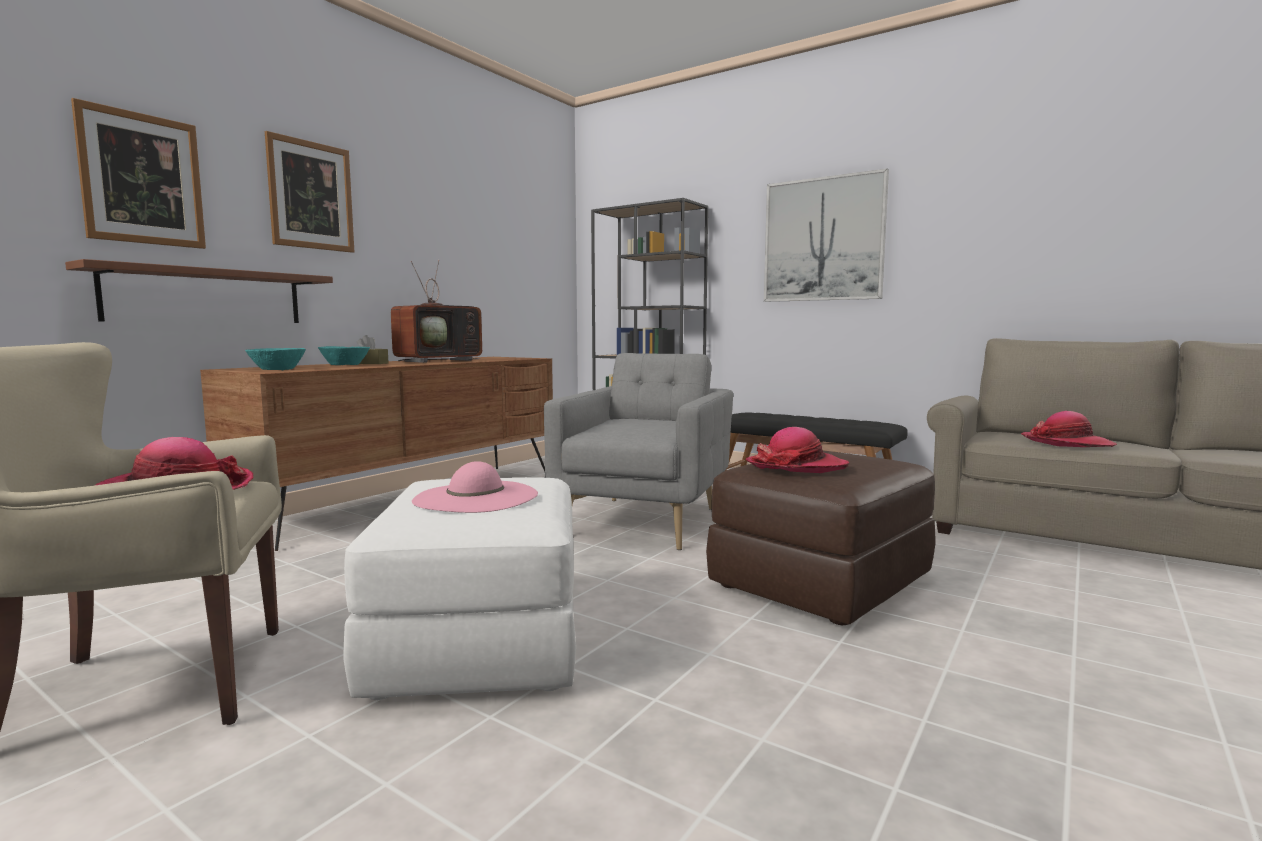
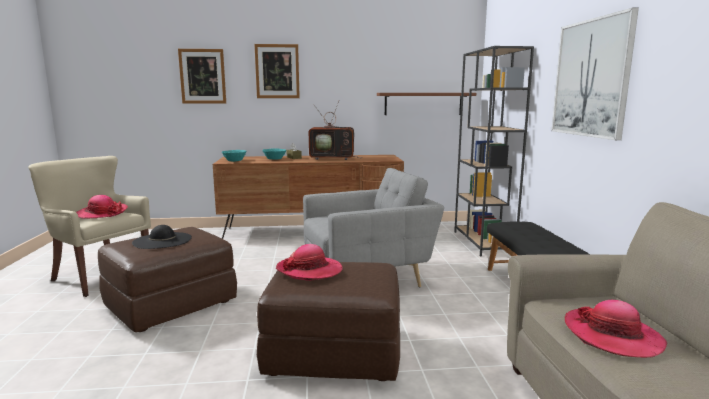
camera: 50 degrees right, 5 degrees up
(207, 296) = (227, 124): brown shelf -> brown shelf (423, 103)
(476, 497) = (162, 240): pink hat -> black hat
(479, 641) = (171, 303): white ottoman -> brown ottoman

